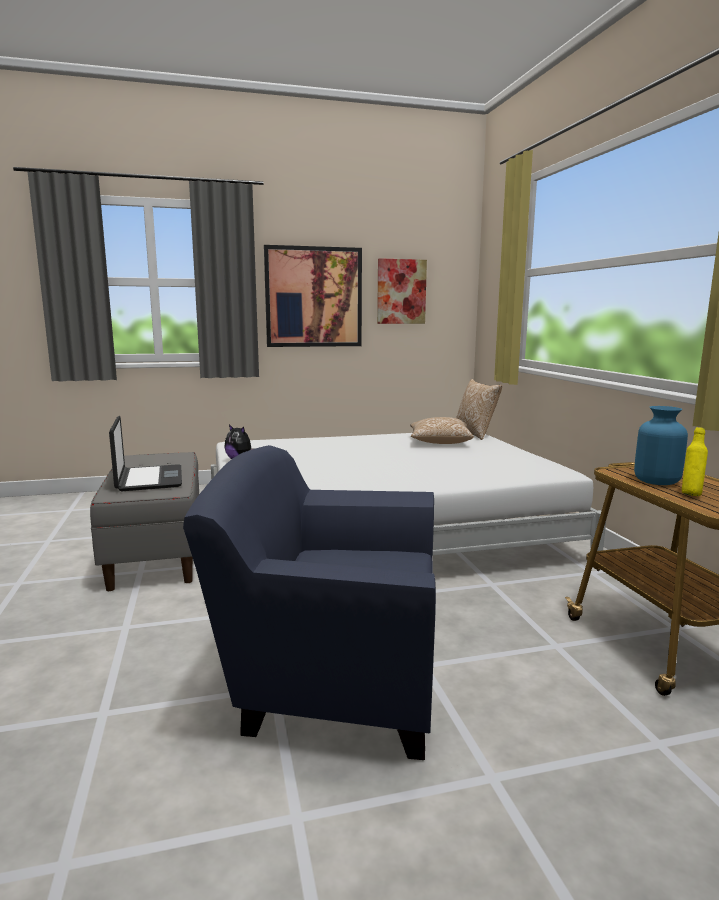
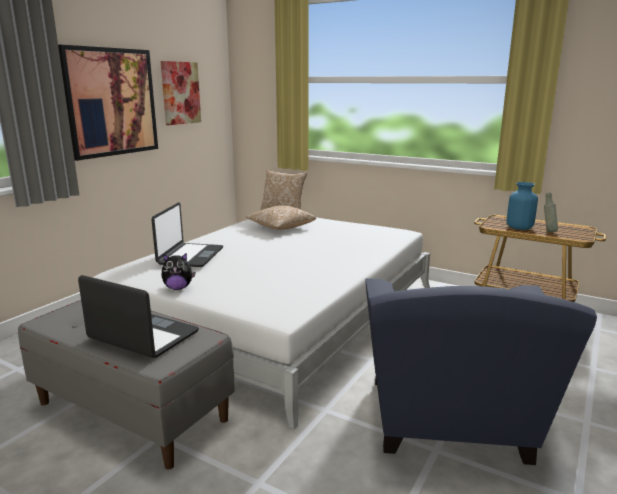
camera: 45 degrees left, 5 degrees up
(303, 444) = (190, 256): none -> laptop
(332, 679) = (450, 424): blue armchair -> blue armchair turned 45 degrees counterclockwise
(691, 494) = (548, 231): yellow bottle -> grey bottle

